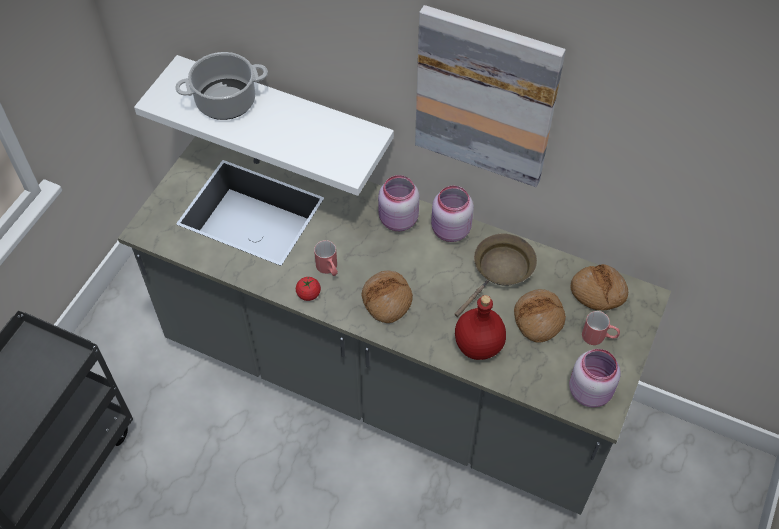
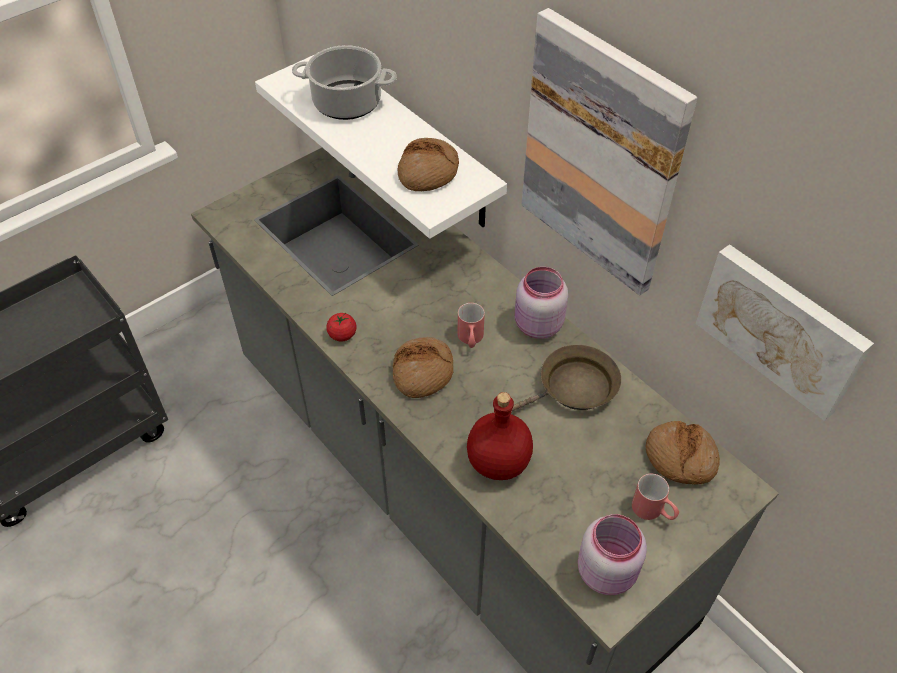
camera: 25 degrees right, 5 degrees down
(329, 269) = (379, 317): red mug -> red mug (470, 340)
(397, 220) = (484, 294): pink jar -> none
(538, 319) = (588, 461): bread -> bread (428, 173)
(654, 182) = (782, 328): none -> picture

